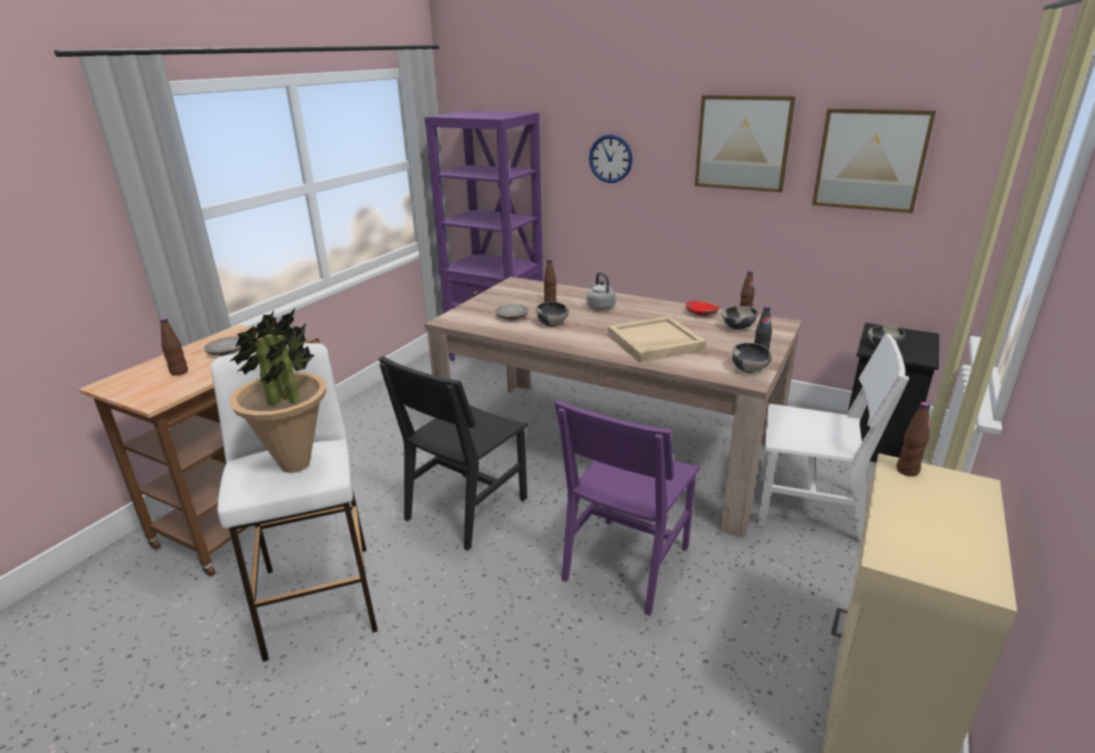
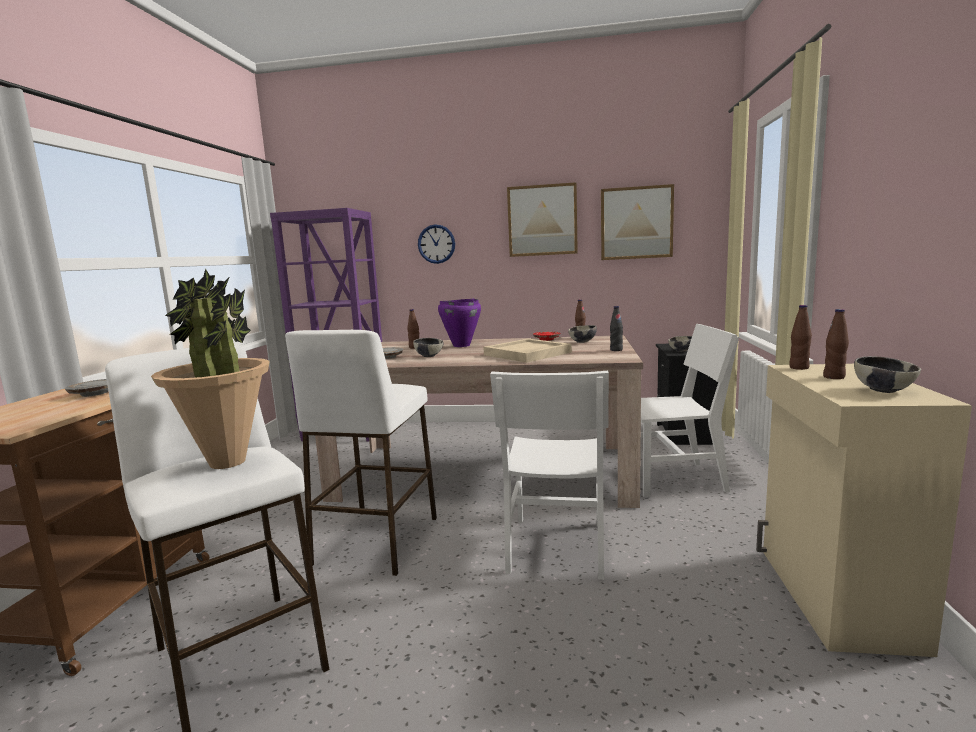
camera: 20 degrees left, 15 degrees down
(179, 372) = (36, 410): brown bottle -> brown bottle (834, 377)
(466, 508) = (376, 541): black chair -> white stool
(600, 307) = (461, 345): grey kettle -> purple cooking pot
(626, 563) = (556, 546): purple chair -> white chair
(749, 370) = (616, 355): bowl -> bowl (883, 390)

